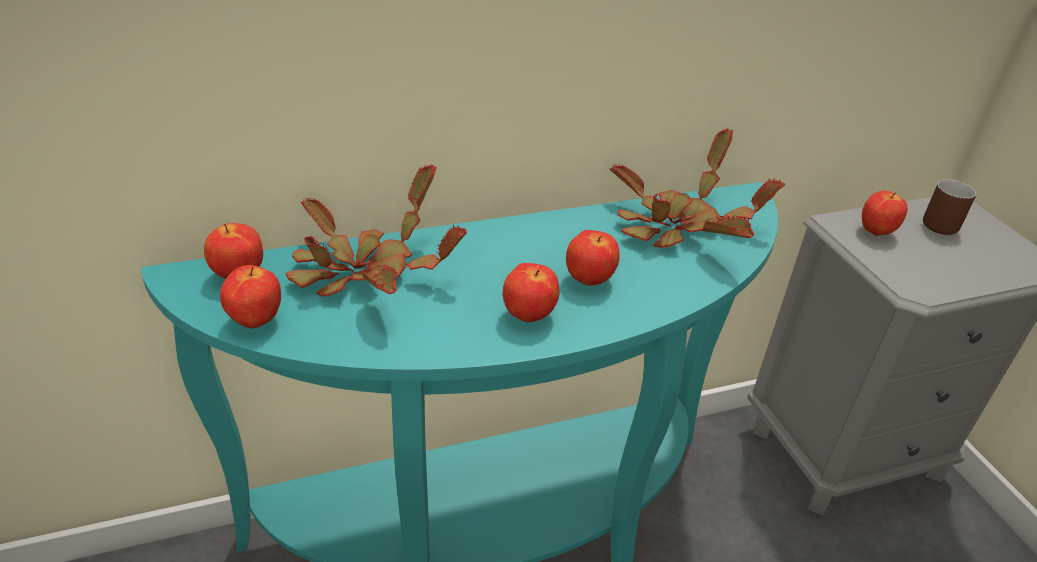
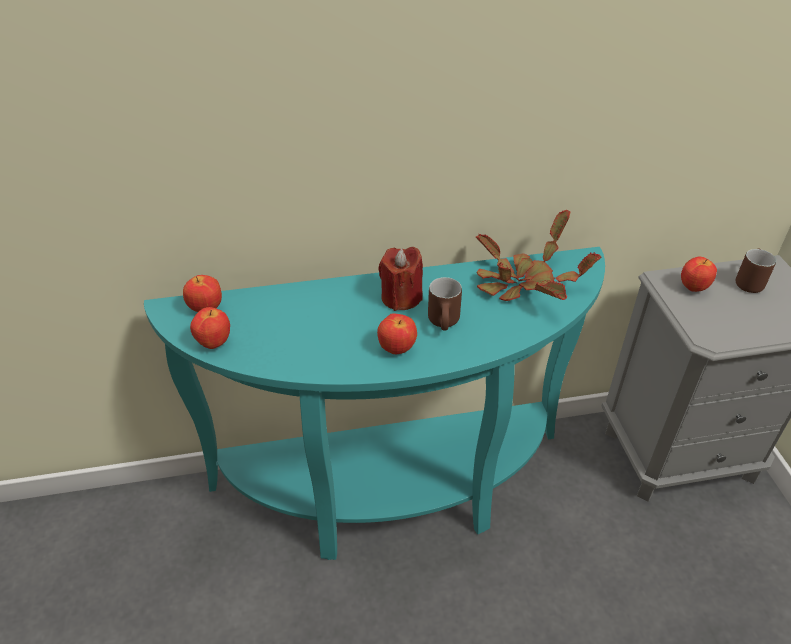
camera: 10 degrees right, 5 degrees up
(364, 272) = (289, 310): potted plant -> none
(520, 250) = (401, 298): none -> red candle
(589, 280) = (446, 324): apple -> brown mug

